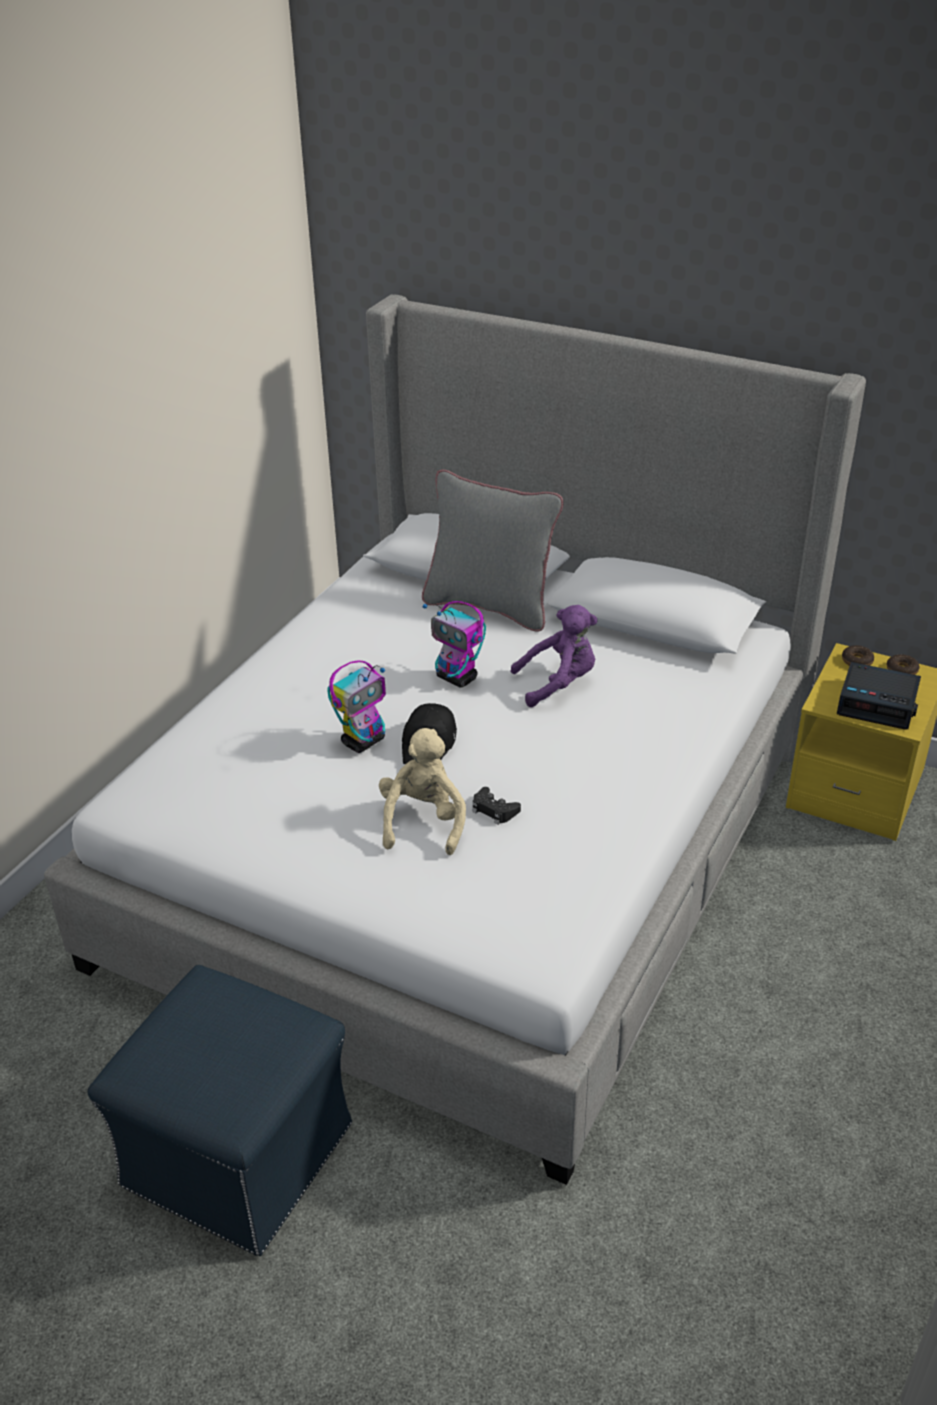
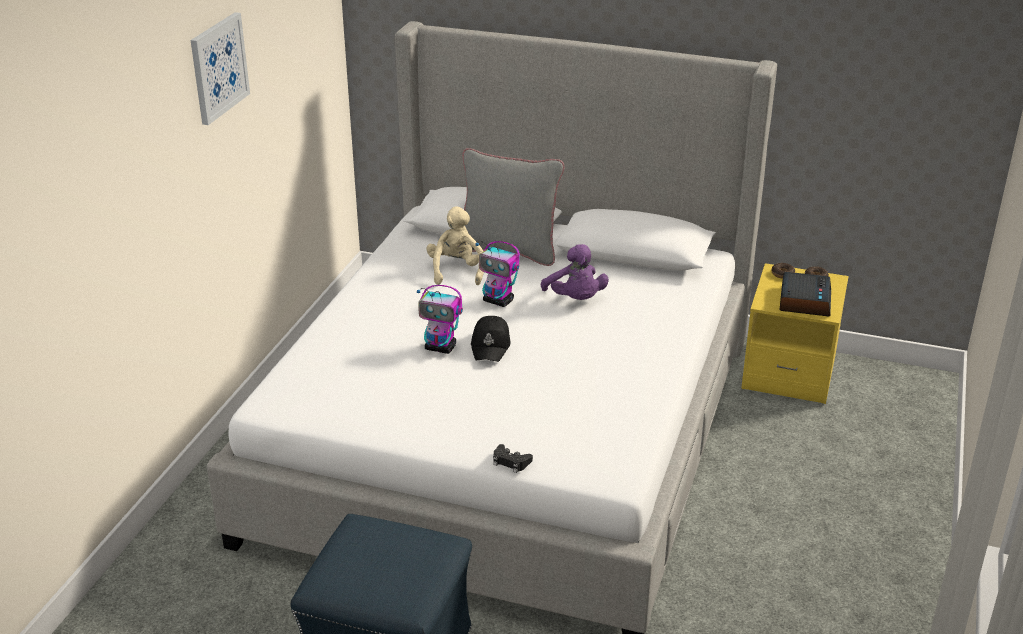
camera: 10 degrees left, 5 degrees down
(102, 353) = (218, 67): none -> picture
(363, 741) = (441, 348): toy robot -> toy robot turned 75 degrees clockwise
(423, 822) = (502, 397): beige plush toy -> beige plush toy (456, 271)
(494, 810) = (552, 385): black game controller -> black game controller (510, 462)
(558, 683) = (575, 299): purple plush toy -> purple plush toy turned 90 degrees clockwise
(878, 703) = (804, 301): alarm clock -> alarm clock turned 90 degrees counterclockwise

